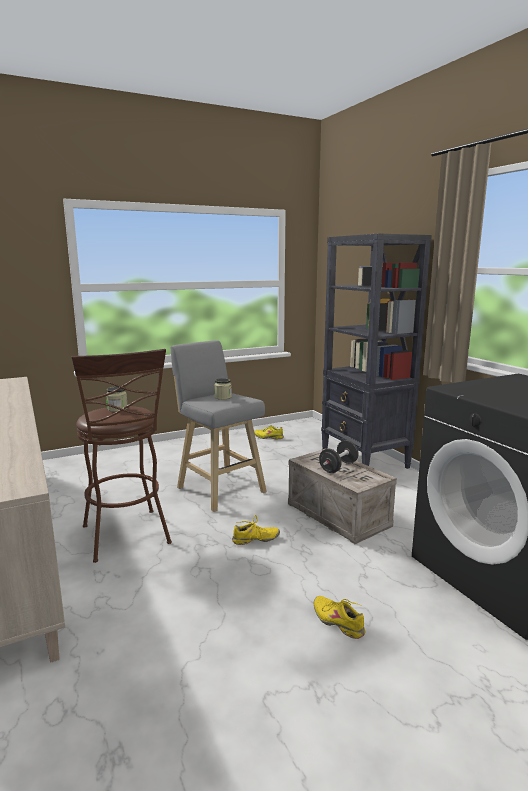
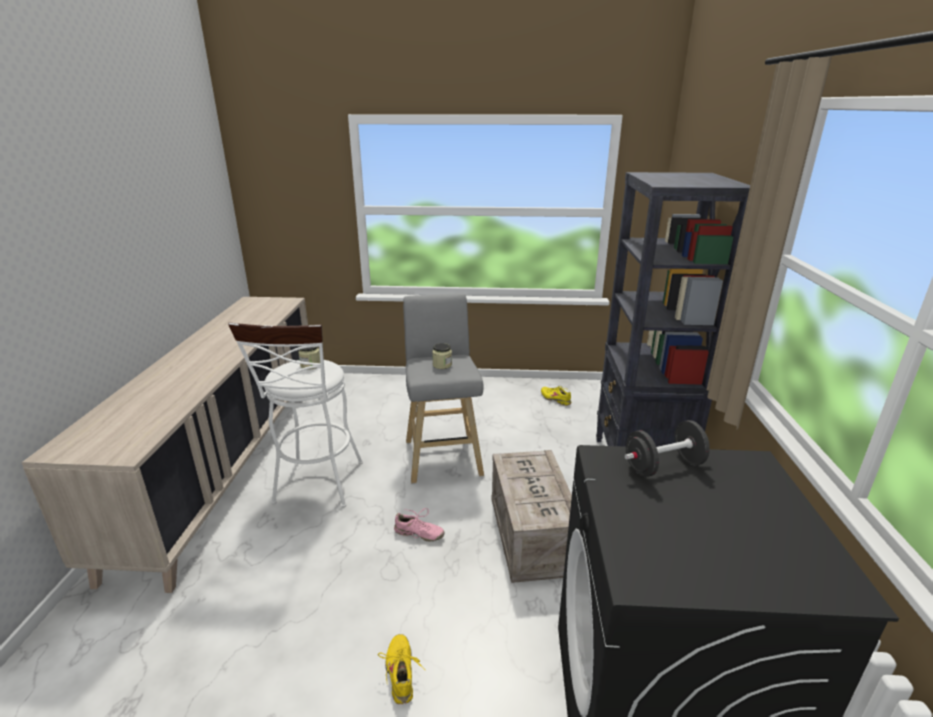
camera: 30 degrees right, 10 degrees up
(128, 538) = (317, 487): brown stool -> white stool
(255, 540) = (418, 534): yellow shoe -> pink shoe
(338, 467) = (533, 484): black dumbbell -> black dumbbell (663, 466)

